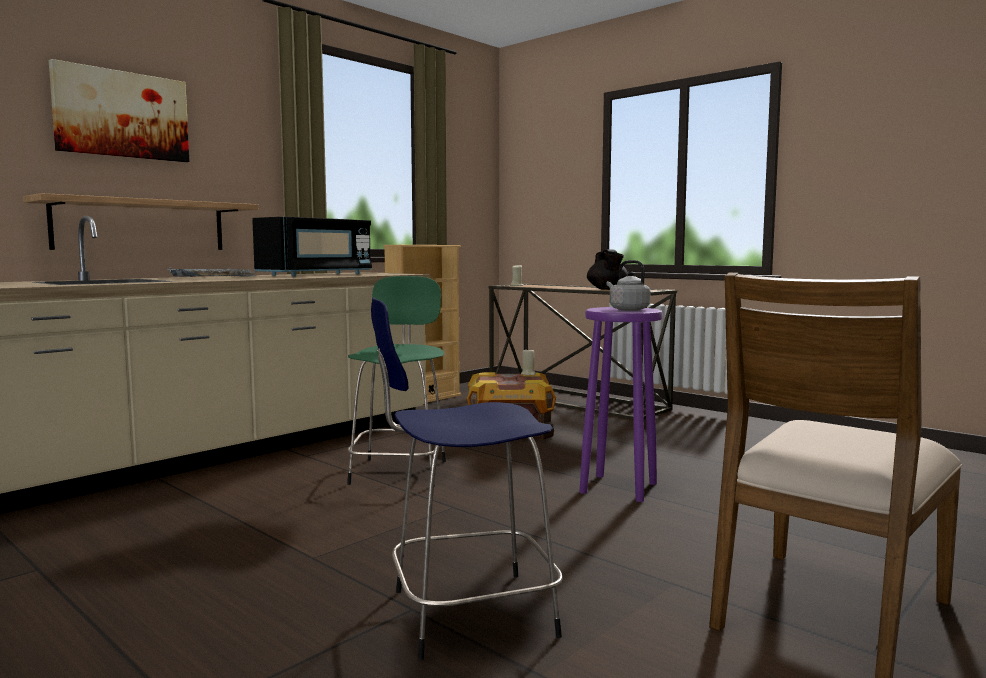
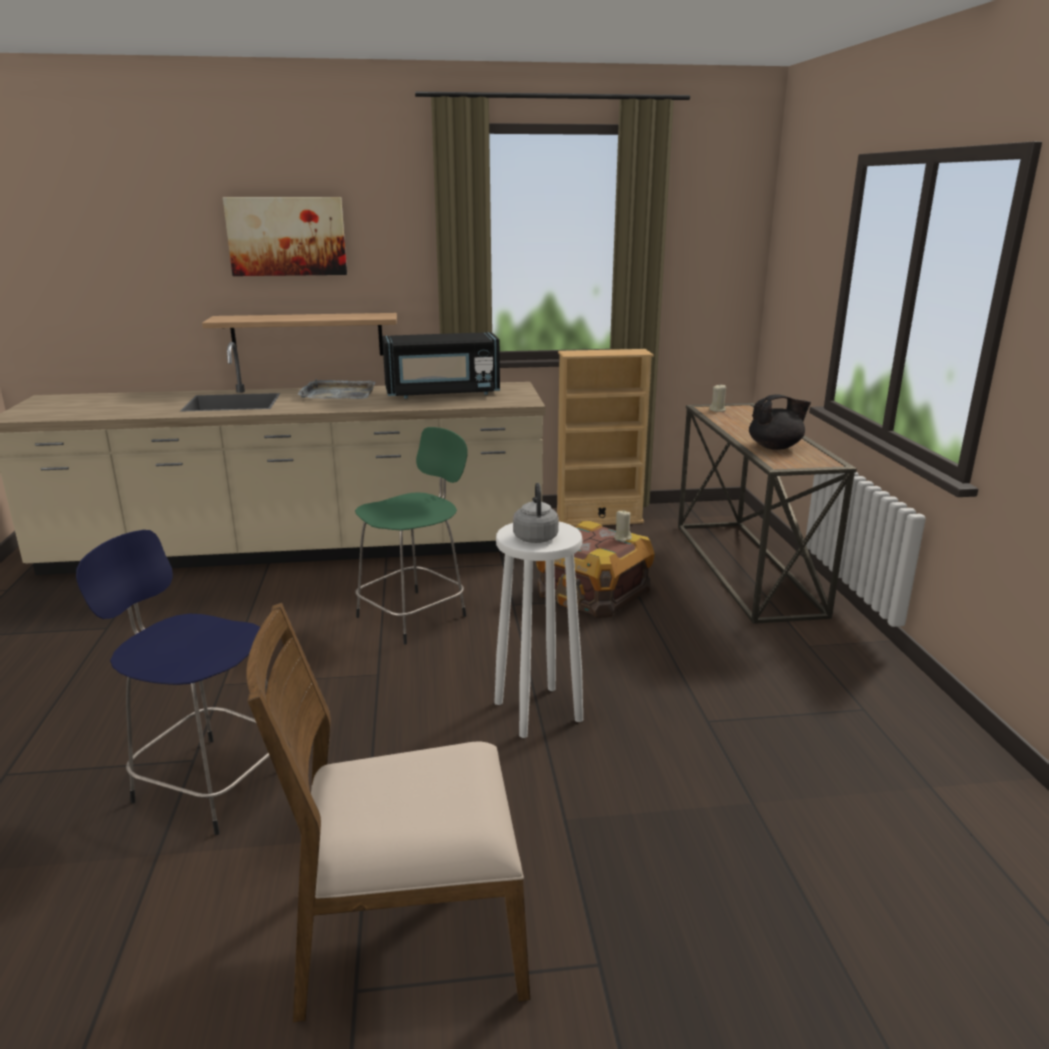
camera: 40 degrees right, 15 degrees up
(607, 289) = (775, 447): black teapot -> black teapot turned 135 degrees counterclockwise
(619, 488) = (538, 712): purple stool -> white stool

